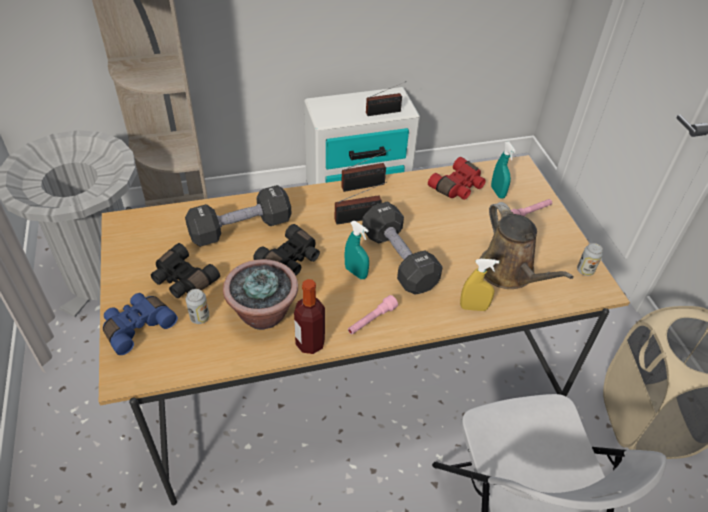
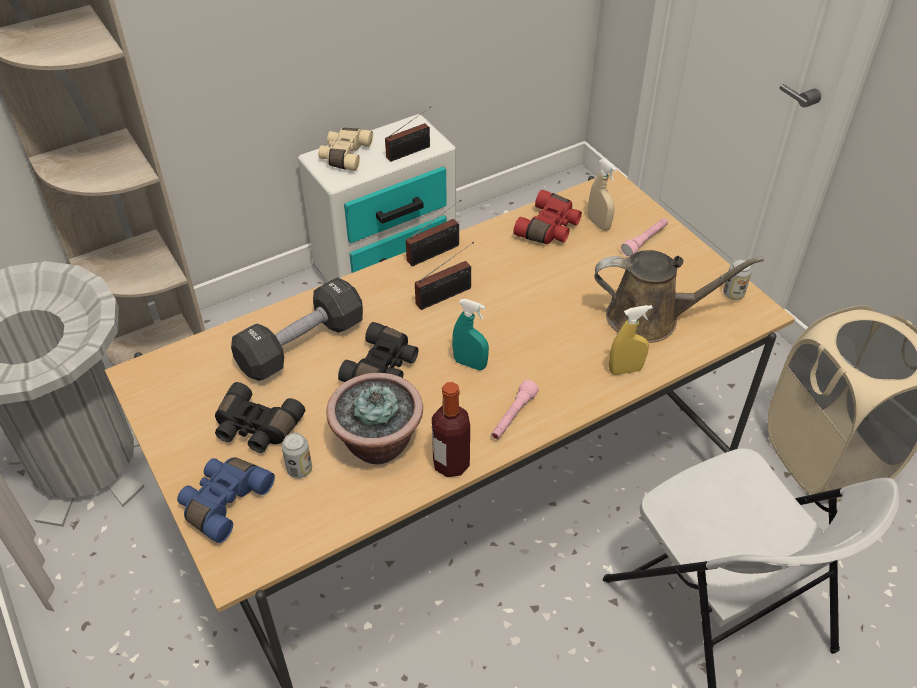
camera: 15 degrees left, 0 degrees up
(337, 105) = (344, 155): none -> beige binoculars
(399, 260) = (515, 335): black dumbbell -> none
(497, 192) = (598, 224): turquoise spray bottle -> beige spray bottle
(509, 273) = (650, 318): brown watering can -> brown watering can turned 45 degrees counterclockwise

